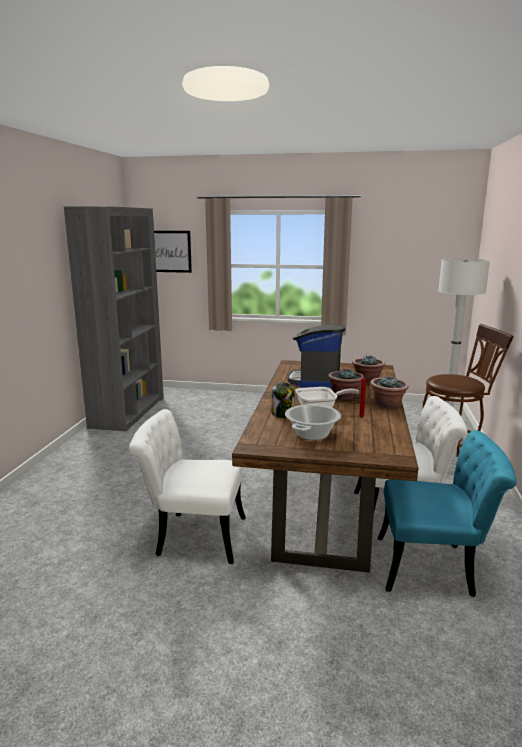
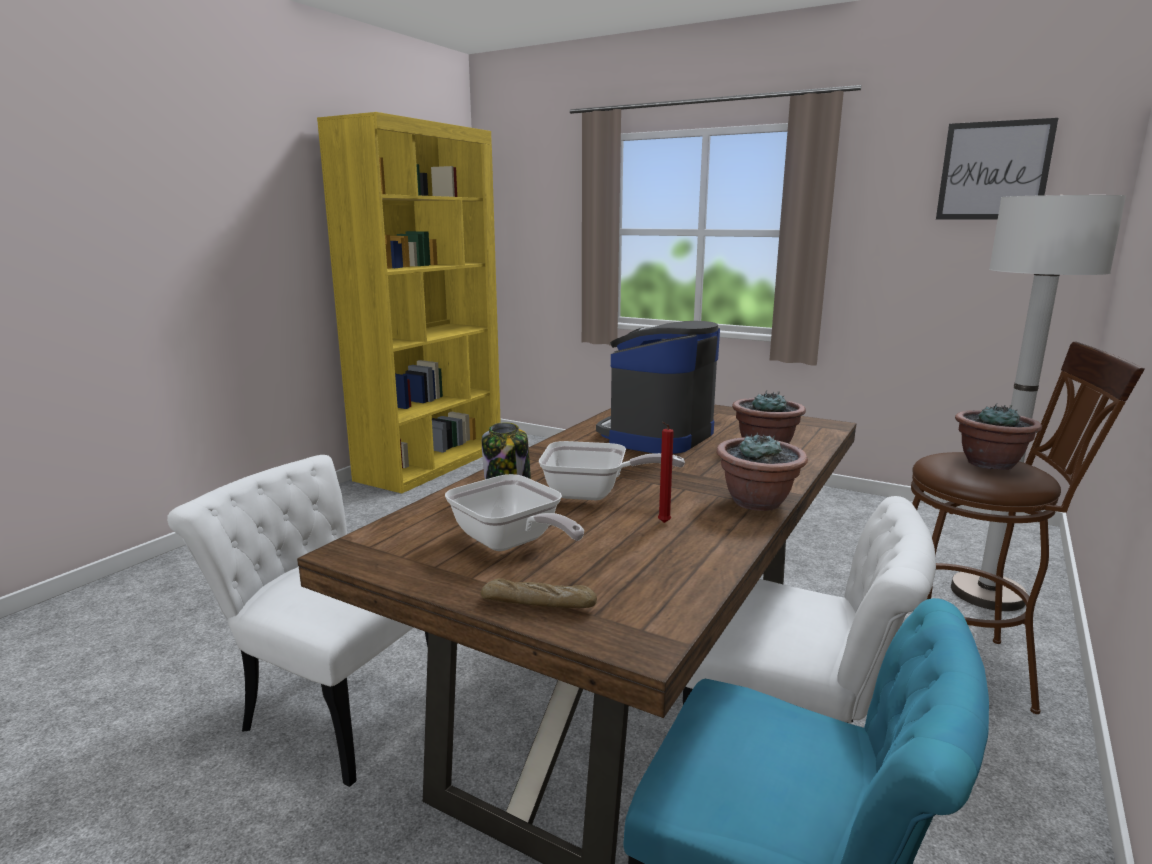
camera: 20 degrees right, 0 degrees up
(128, 412) = (431, 464): grey bookcase -> yellow bookcase
(171, 251) = (533, 208): picture -> picture (994, 171)
(312, 434) = (511, 543): cooking pot -> frying pan
(344, 396) = (681, 472): potted plant -> potted plant (989, 463)
(350, 453) = (538, 604): none -> bread

